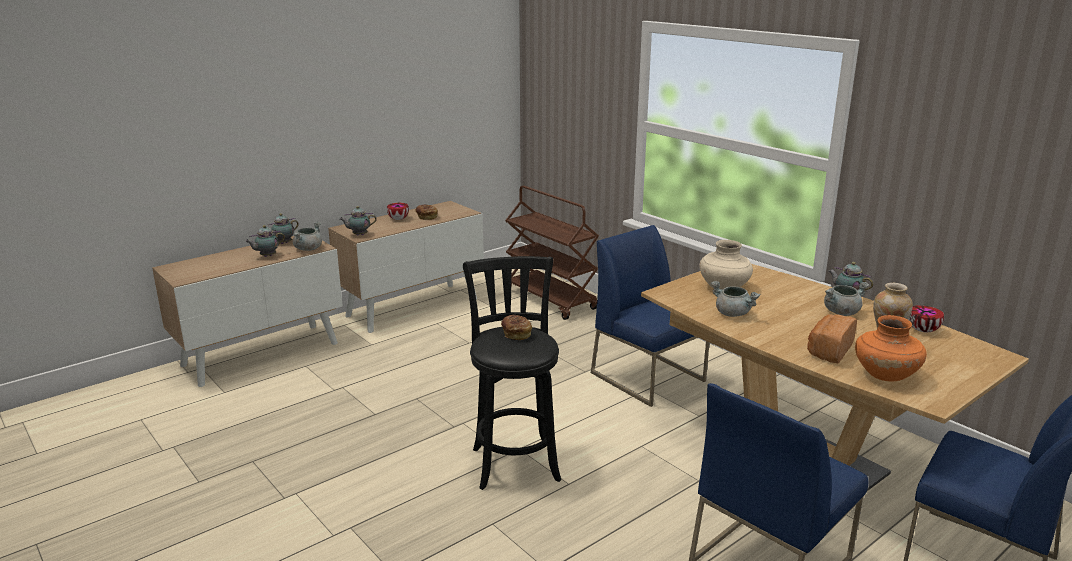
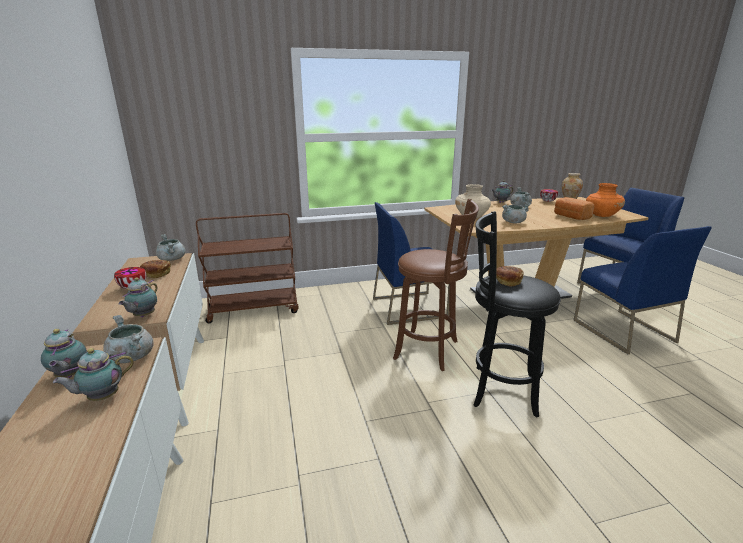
camera: 65 degrees left, 0 degrees up
(267, 256) = (101, 397): teapot -> teapot turned 60 degrees clockwise
(460, 212) = (172, 259): none -> grey cooking pot
(557, 408) = (430, 351): none -> brown stool

